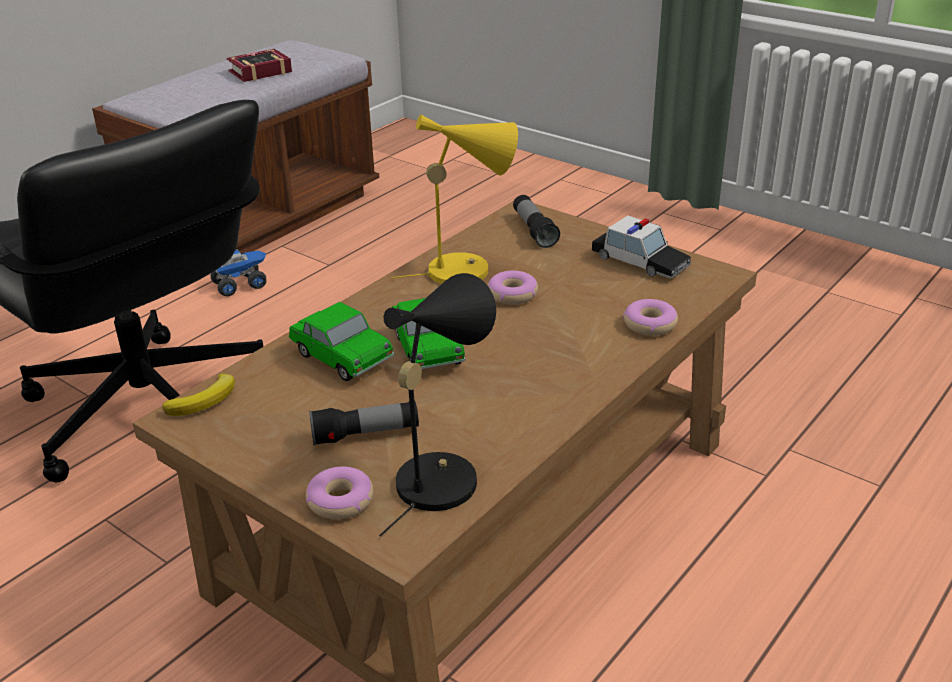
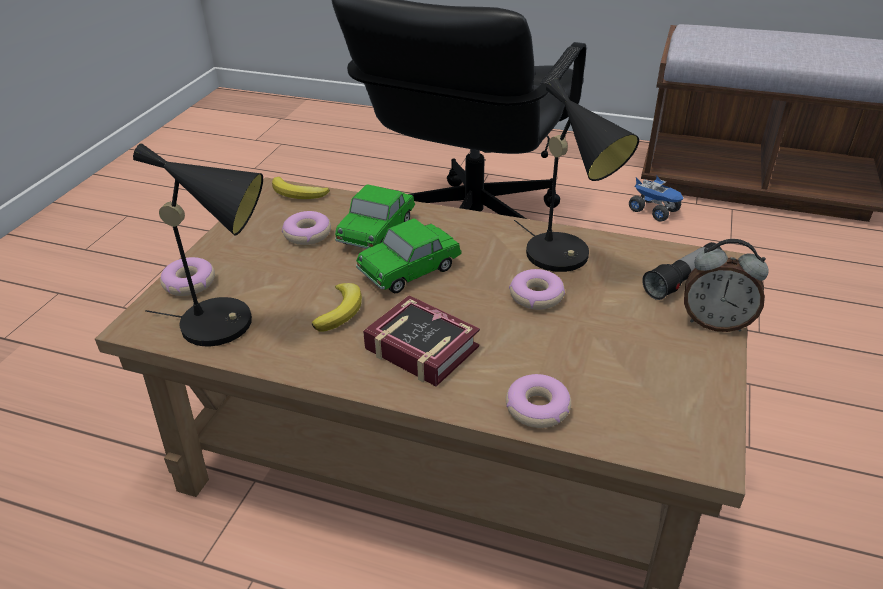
camera: 70 degrees right, 5 degrees up
(257, 72) = (813, 50): book -> book (420, 344)
(306, 403) = (308, 234): none -> donut
(365, 434) = (275, 272): flashlight -> none
(466, 399) = (340, 310): none -> banana
(467, 269) = (565, 258): yellow table lamp -> black table lamp
(591, 233) = (715, 322): none -> alarm clock
(640, 262) = (679, 374): toy car -> none

